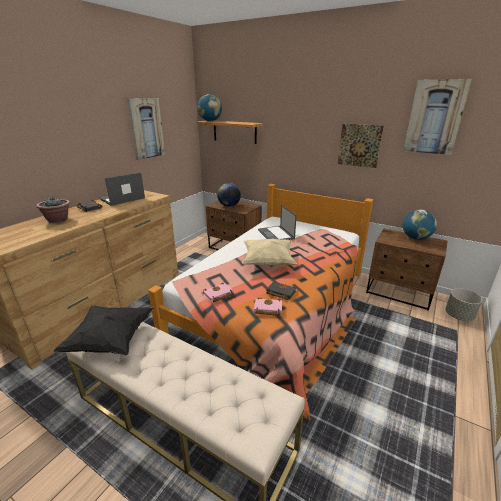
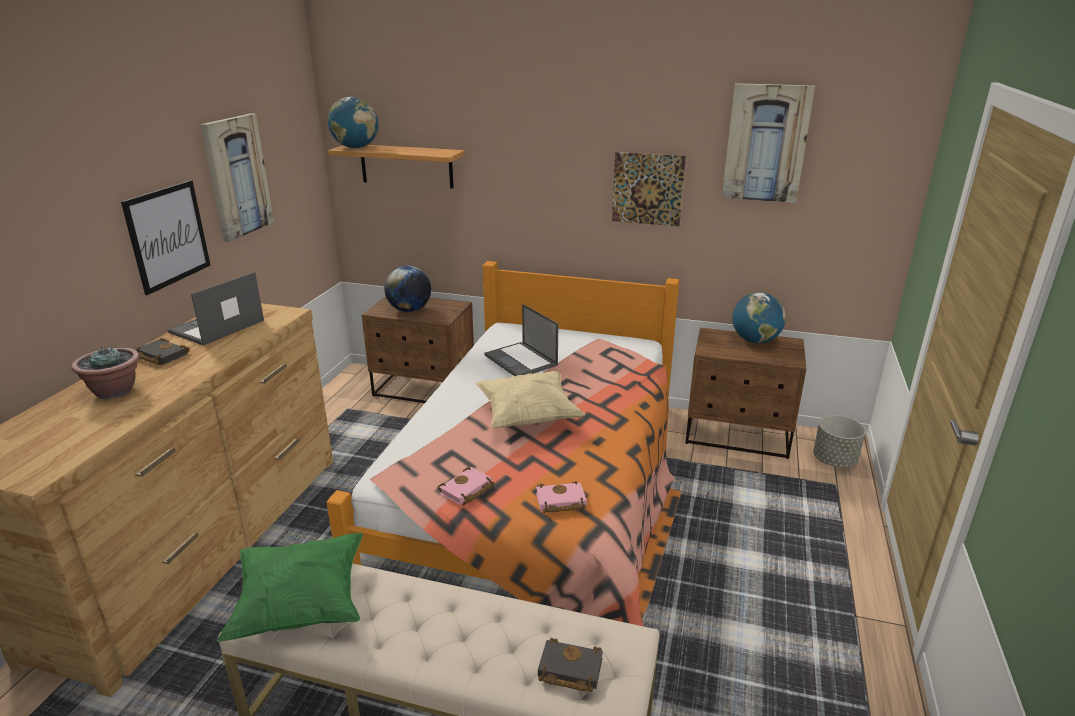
camera: 15 degrees left, 0 degrees up
(104, 151) = (168, 236): none -> picture
(110, 340) = (301, 605): black pillow -> green pillow
(280, 293) = (569, 470): black book -> black book (568, 670)

